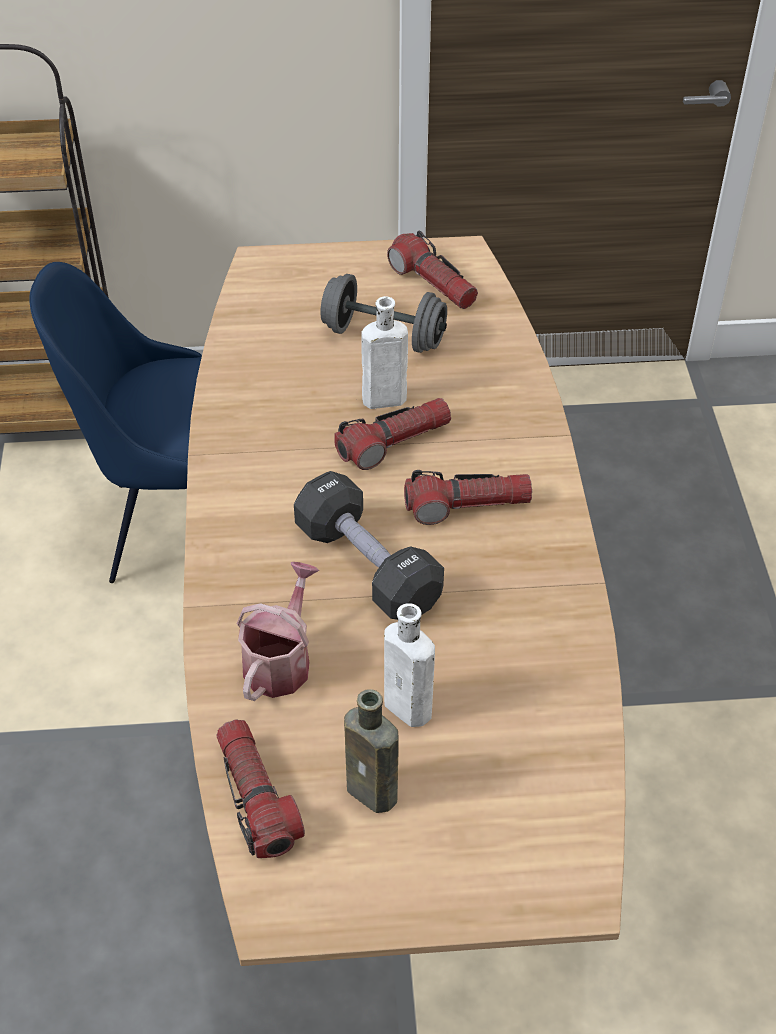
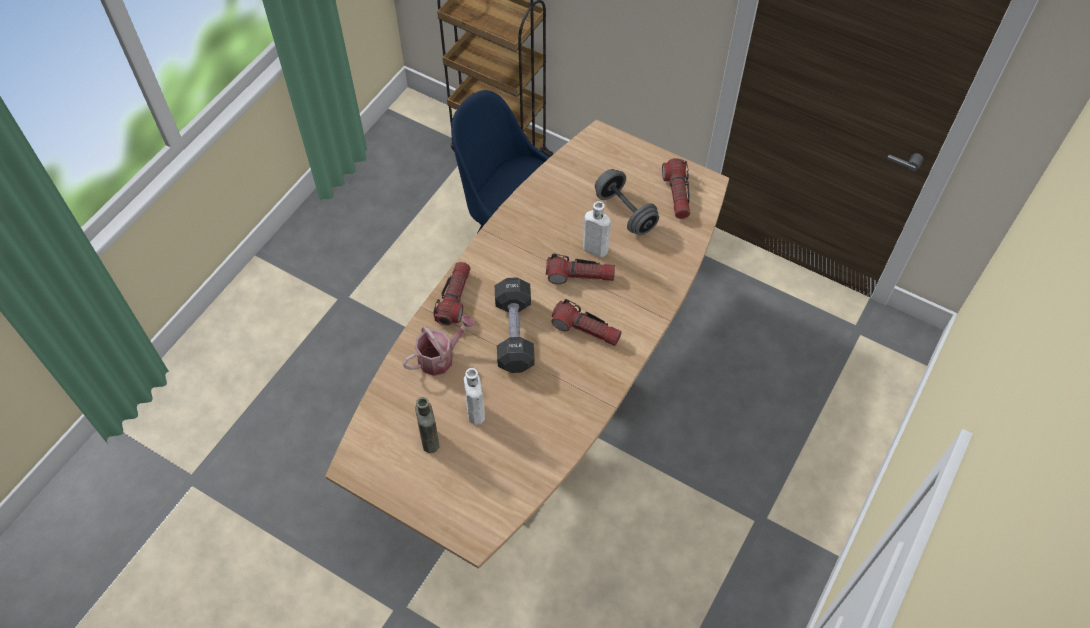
camera: 35 degrees right, 10 degrees up
(256, 798) = (382, 413): flashlight -> flashlight (454, 299)

